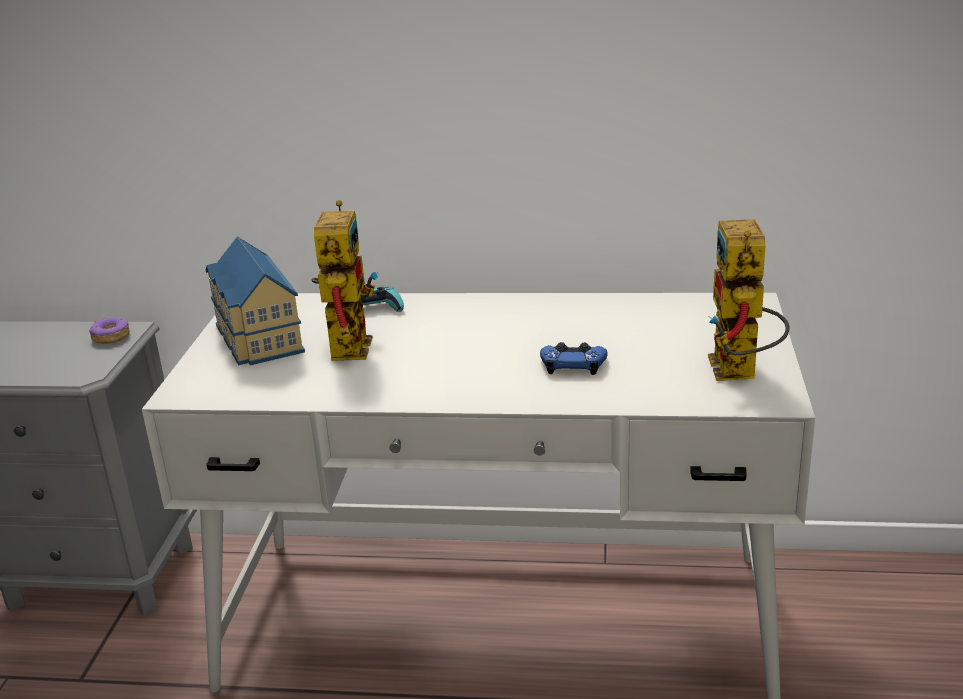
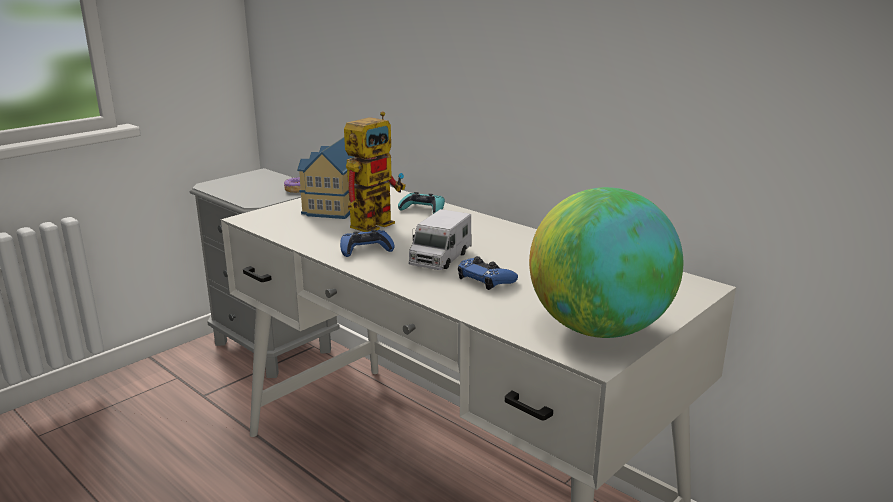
camera: 35 degrees right, 5 degrees down
(398, 379) = (366, 249): none -> blue game controller
(492, 359) = (440, 258): none -> toy truck
(740, 374) = (598, 329): toy robot -> globe

